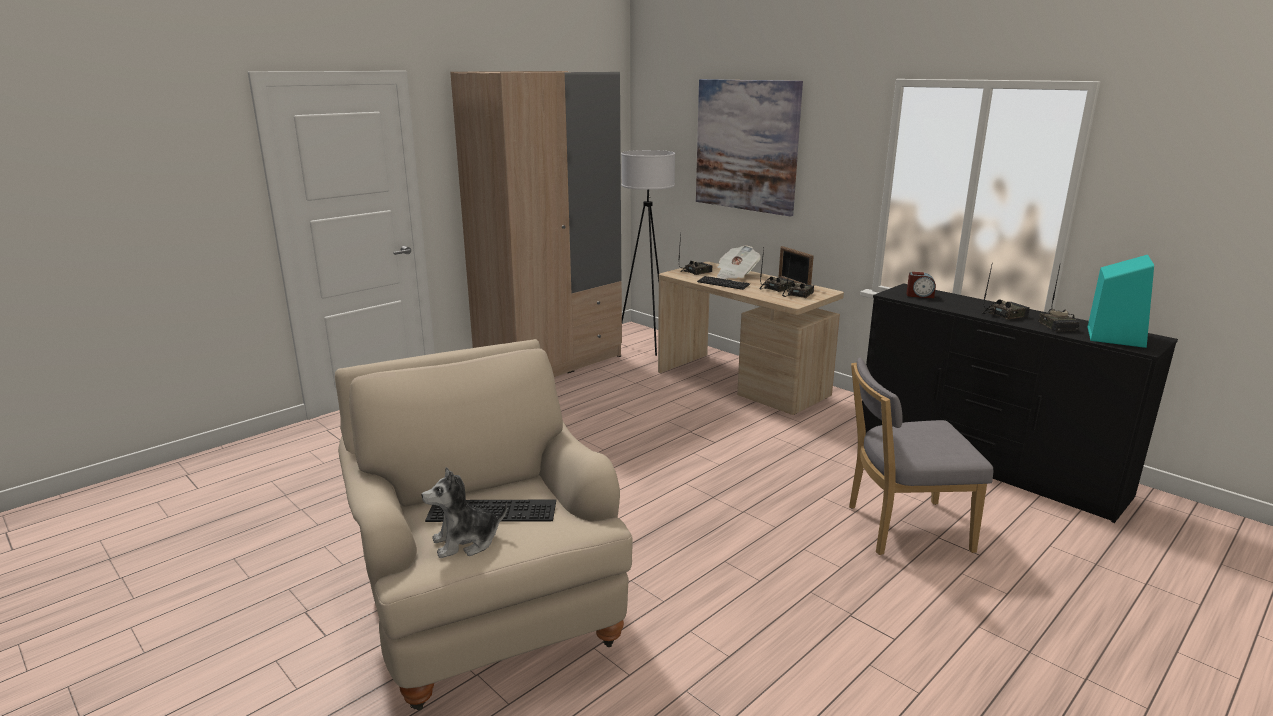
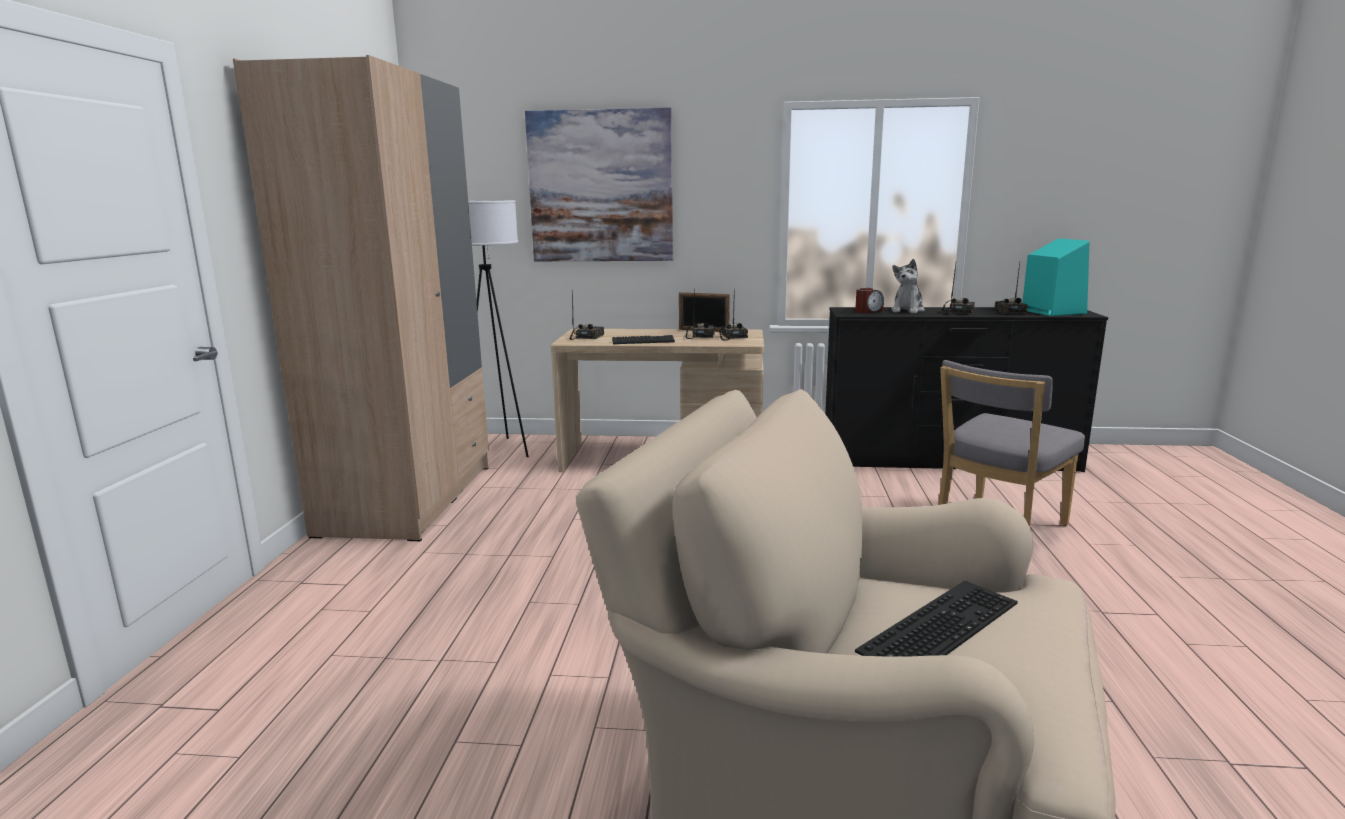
camera: 40 degrees left, 5 degrees down
(466, 542) = (1009, 676): plush toy -> plush toy (907, 310)
(735, 275) = (632, 333): newspaper -> none
(1059, 326) = (1008, 312): radio -> radio turned 135 degrees counterclockwise

